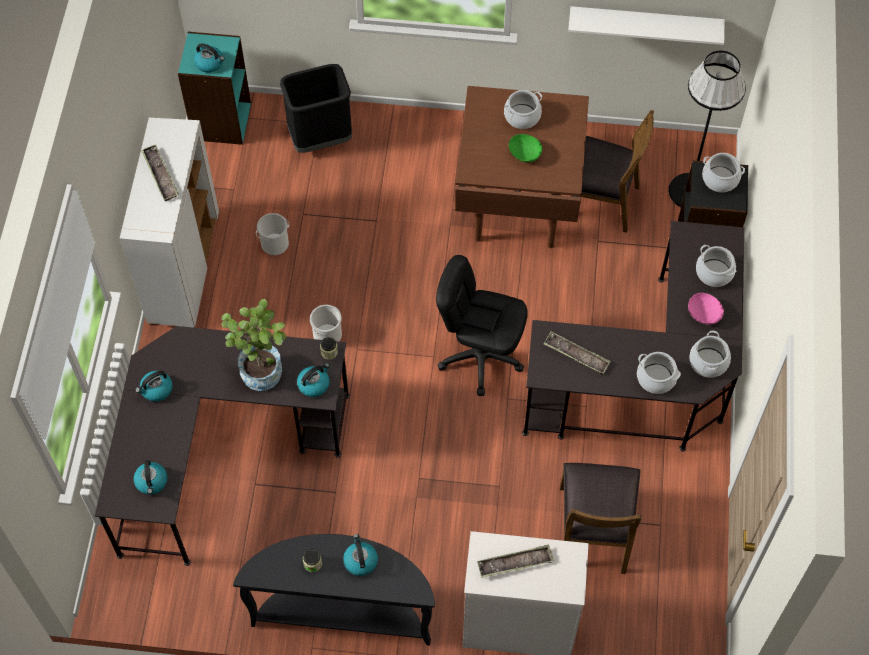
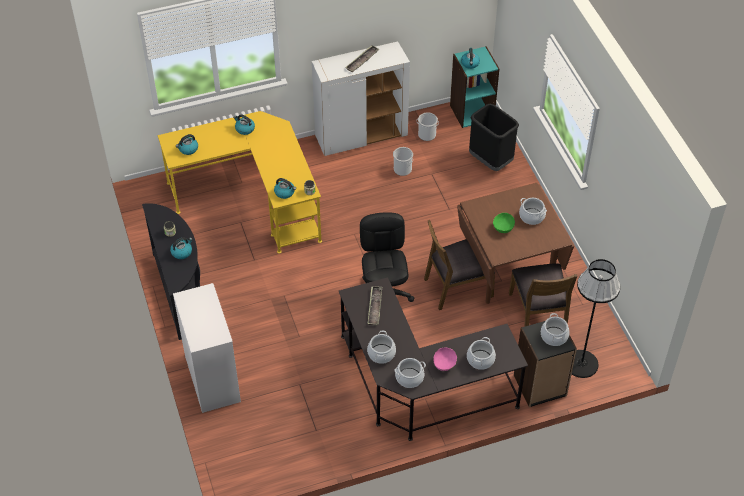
camera: 65 degrees right, 10 degrees down
(218, 450) = (253, 198): black desk -> yellow desk
(261, 367) = (283, 166): potted plant -> none
(327, 335) = (355, 217): bucket -> bucket (427, 134)
(515, 563) = (202, 310): tray -> none
(594, 530) = (294, 396): brown chair -> brown chair (457, 286)
(645, 23) = (629, 235): white shelf -> none

